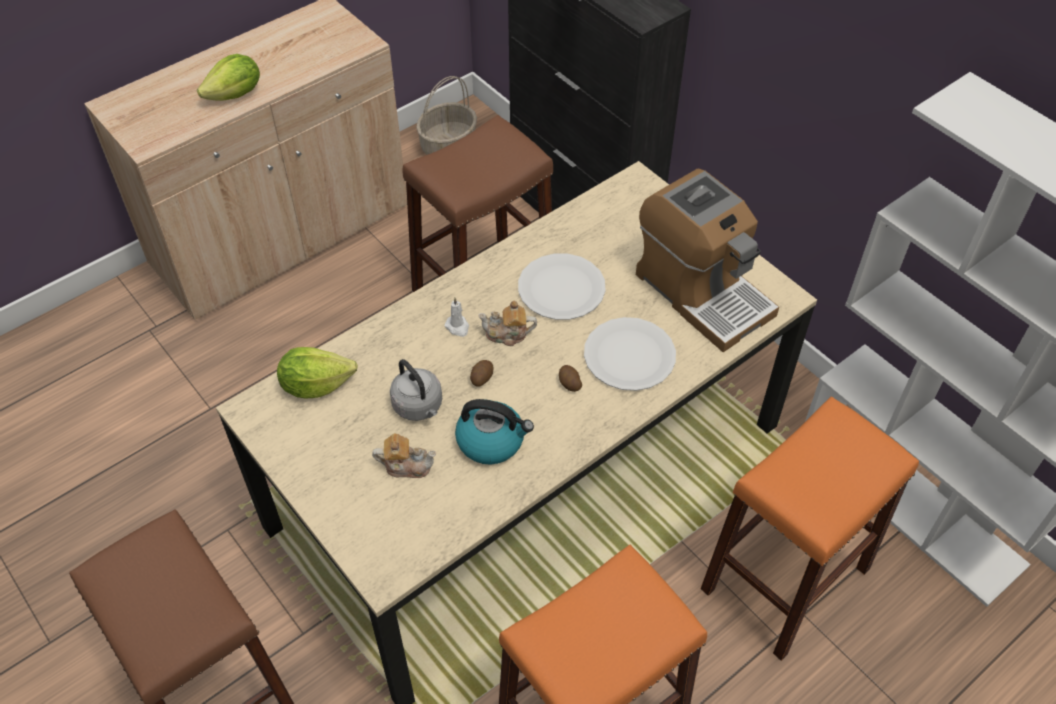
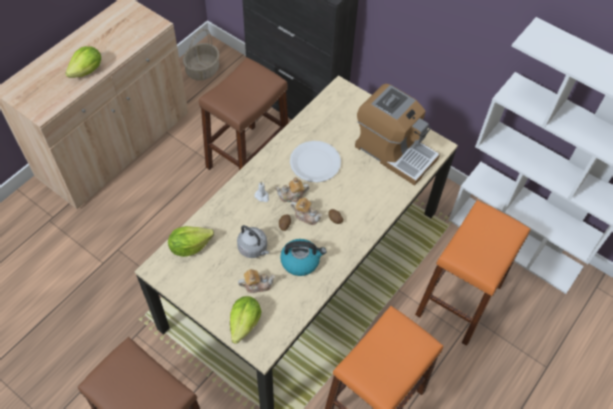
camera: 15 degrees left, 5 degrees up
(368, 524) = (245, 323): none -> lettuce
(522, 370) = (306, 216): none -> teapot
(629, 356) = (364, 196): white plate -> none

